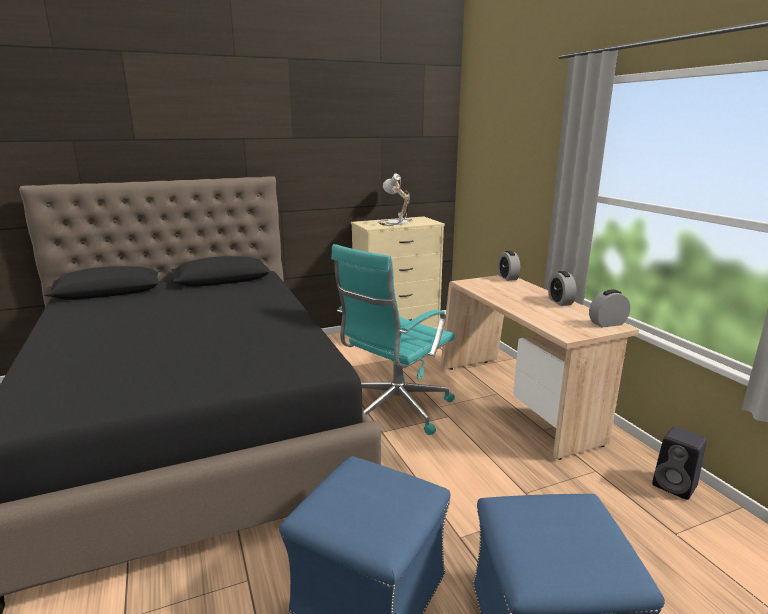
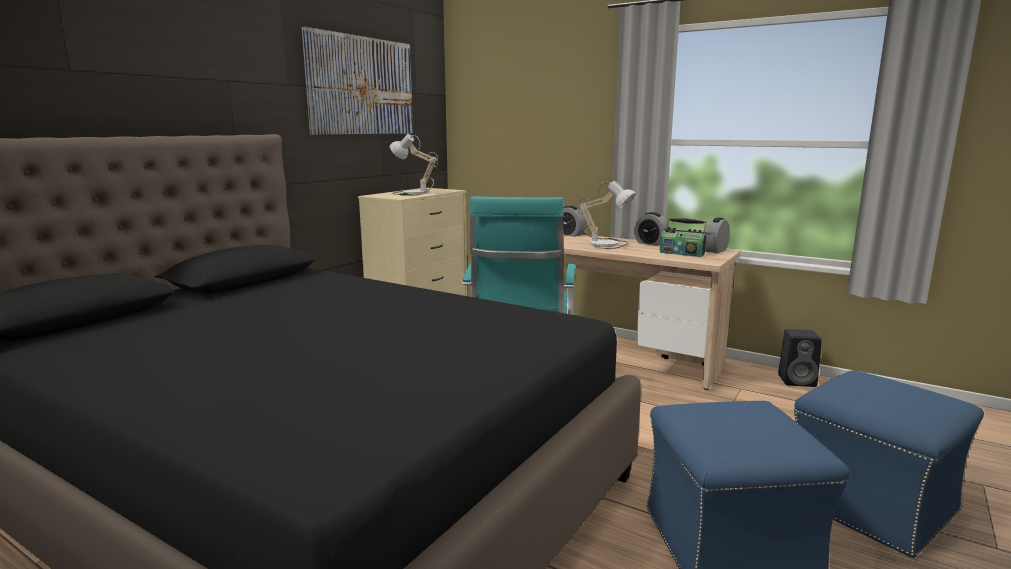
camera: 35 degrees left, 5 degrees down
(362, 134) = (361, 86): none -> picture
(518, 294) = (607, 243): none -> table lamp
(563, 320) = (682, 253): none -> radio

